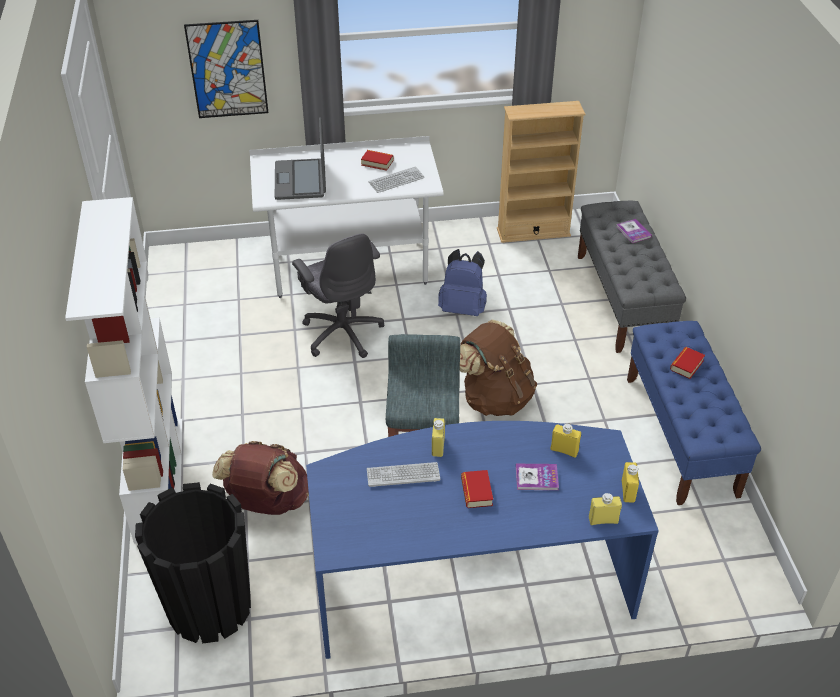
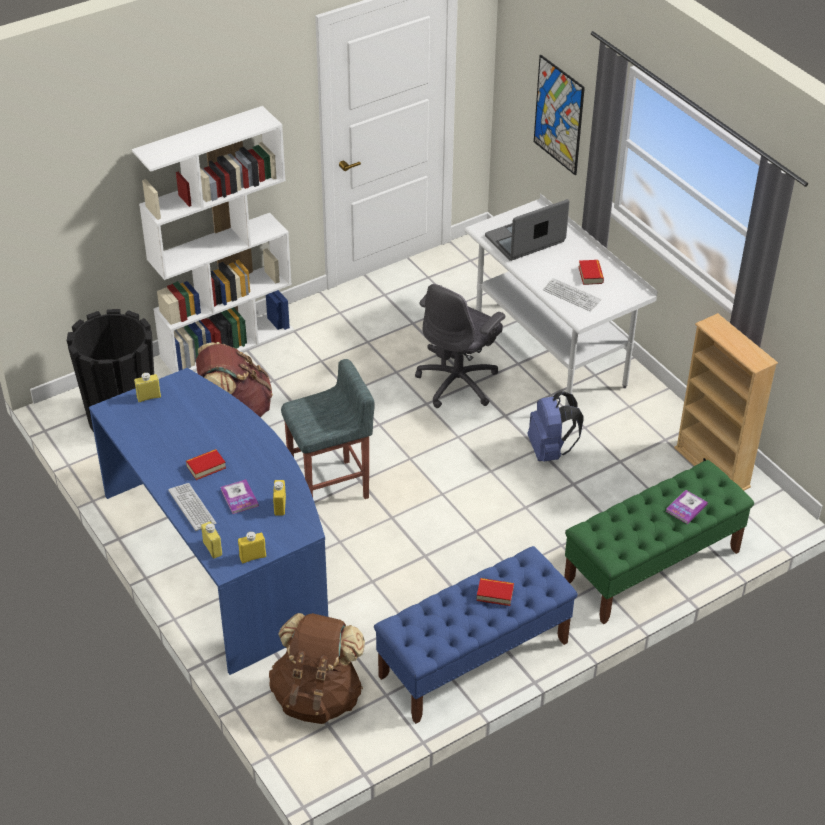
camera: 65 degrees right, 0 degrees up
(403, 475) = (203, 421): keyboard -> keyboard (192, 507)
(438, 446) = (244, 431): yellow bottle -> yellow bottle (149, 397)
(495, 398) = (440, 510): brown backpack -> brown backpack (318, 696)
(622, 300) = (651, 567): grey bench -> green bench

